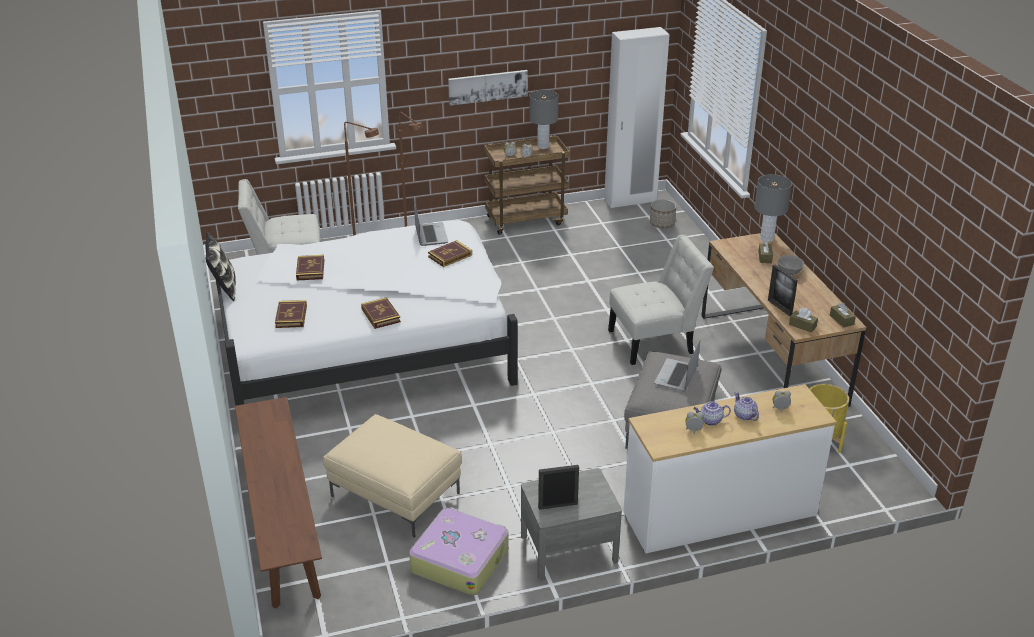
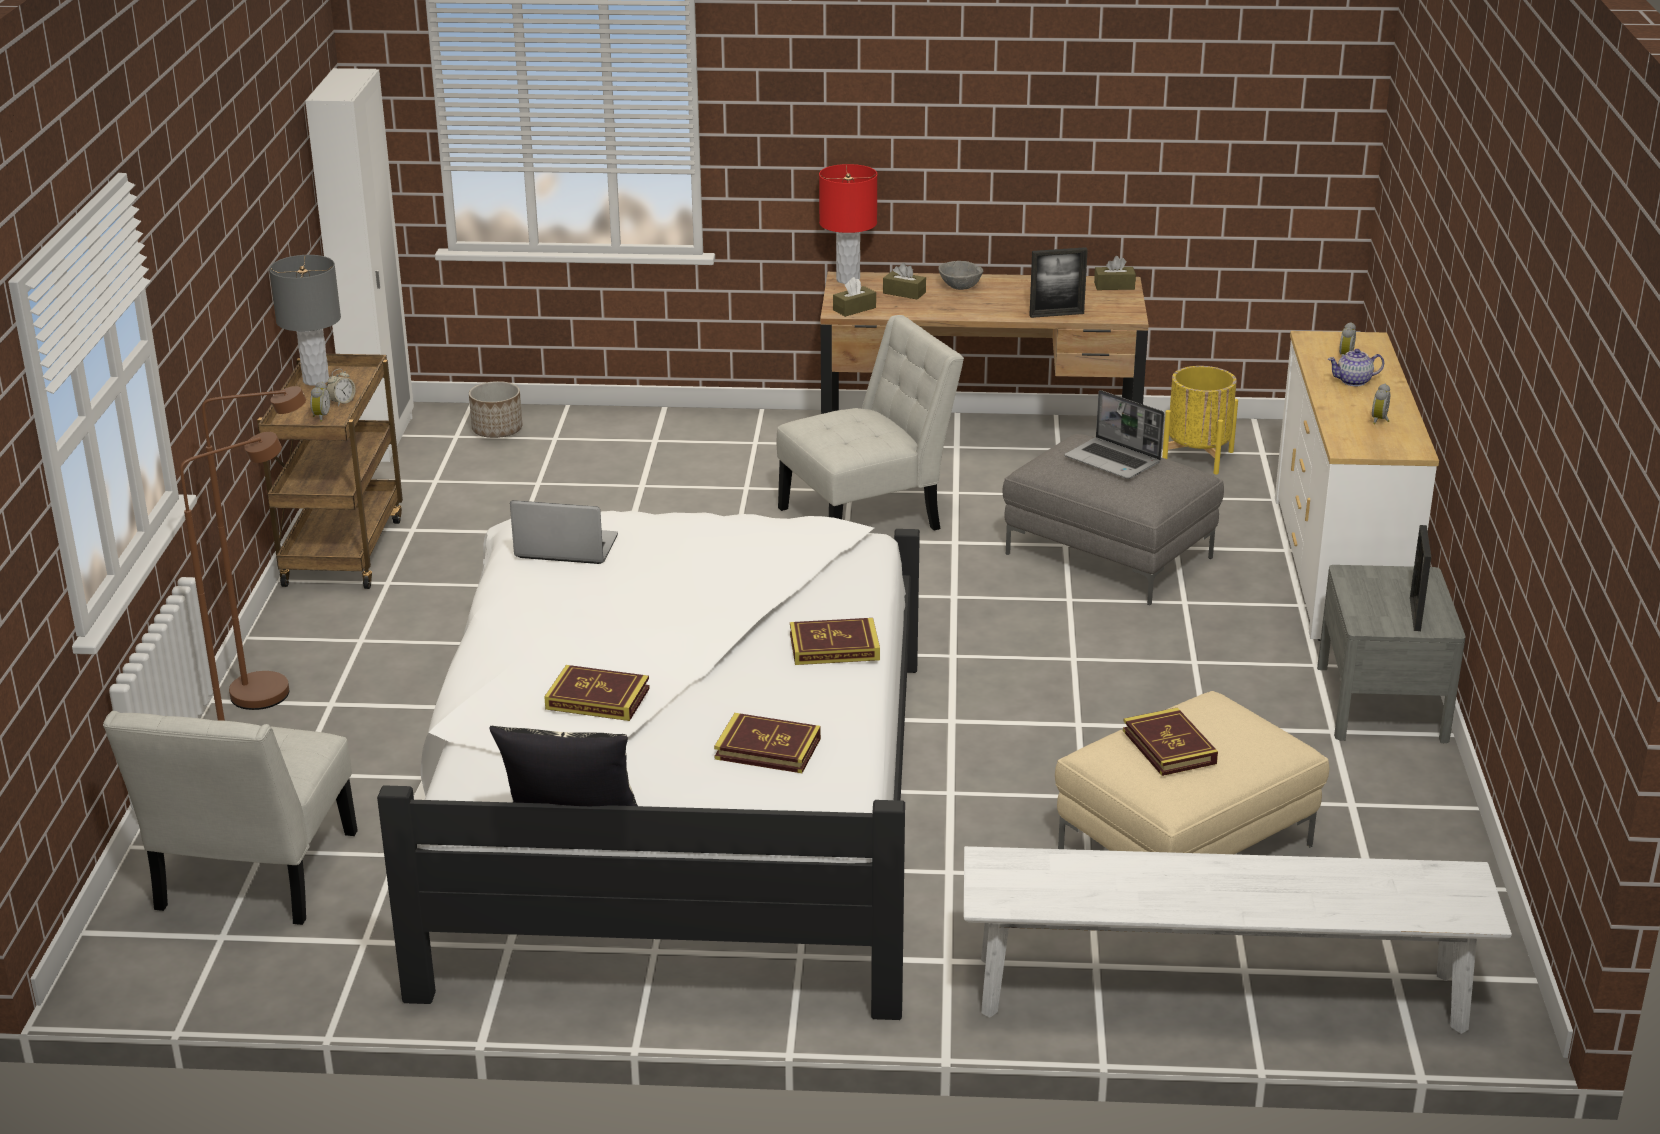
camera: 70 degrees left, 5 degrees down
(281, 522) = (1219, 994): brown bench -> white bench
(450, 256) = (668, 541): book -> book (1169, 747)
(460, 560) = (1383, 808): suitcase -> none
(487, 86) = (234, 290): picture -> none
(655, 341) = (868, 517): white chair -> white chair turned 60 degrees clockwise
(710, 421) = (1358, 405): teapot -> none
(766, 238) = (848, 280): grey table lamp -> red table lamp
(802, 325) = (1114, 311): brown tissue box -> brown tissue box (854, 309)

